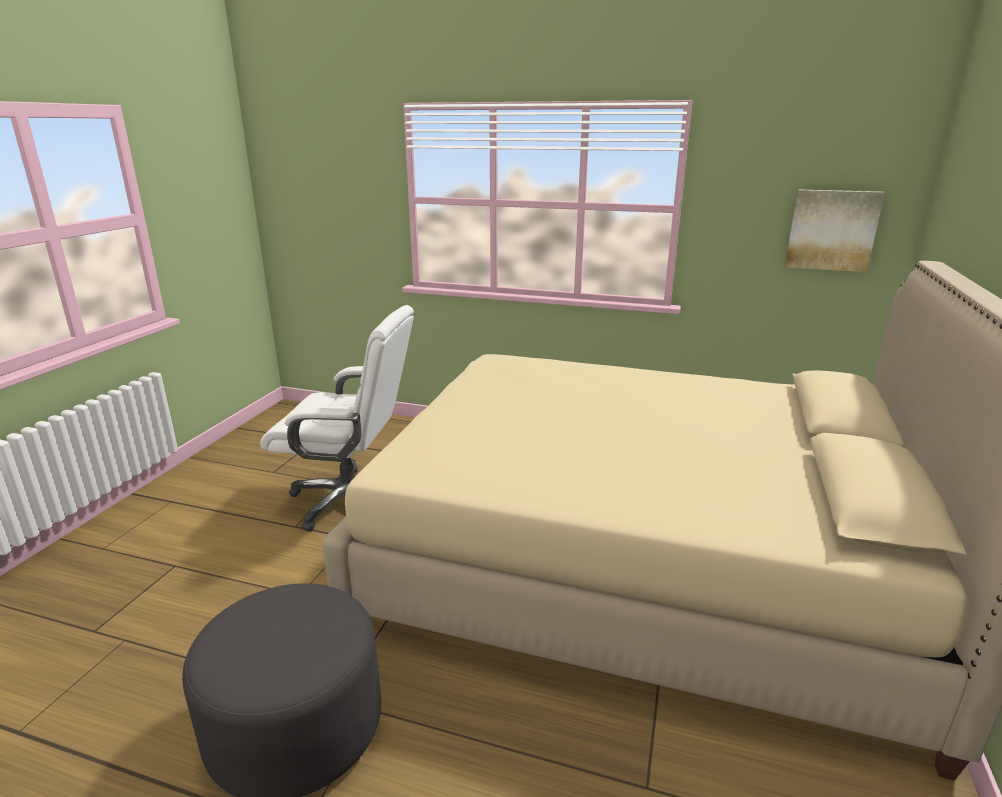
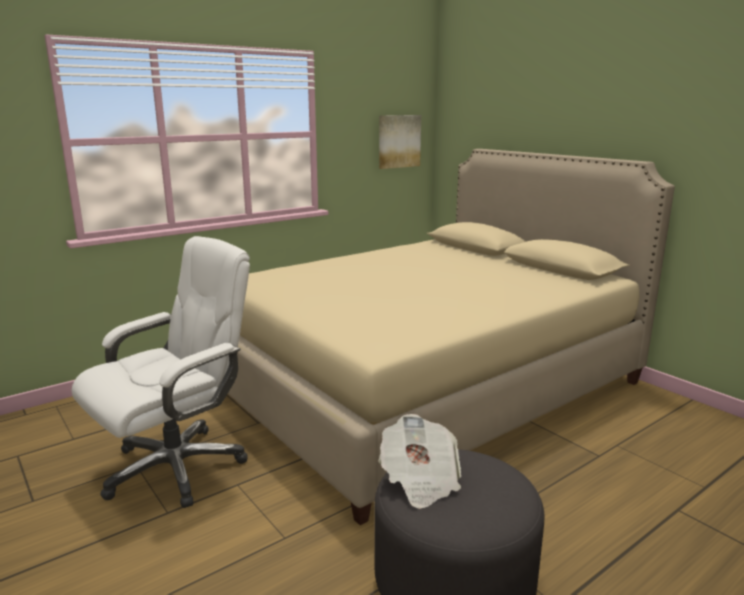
camera: 55 degrees left, 5 degrees down
(277, 605) = (420, 480): none -> newspaper

